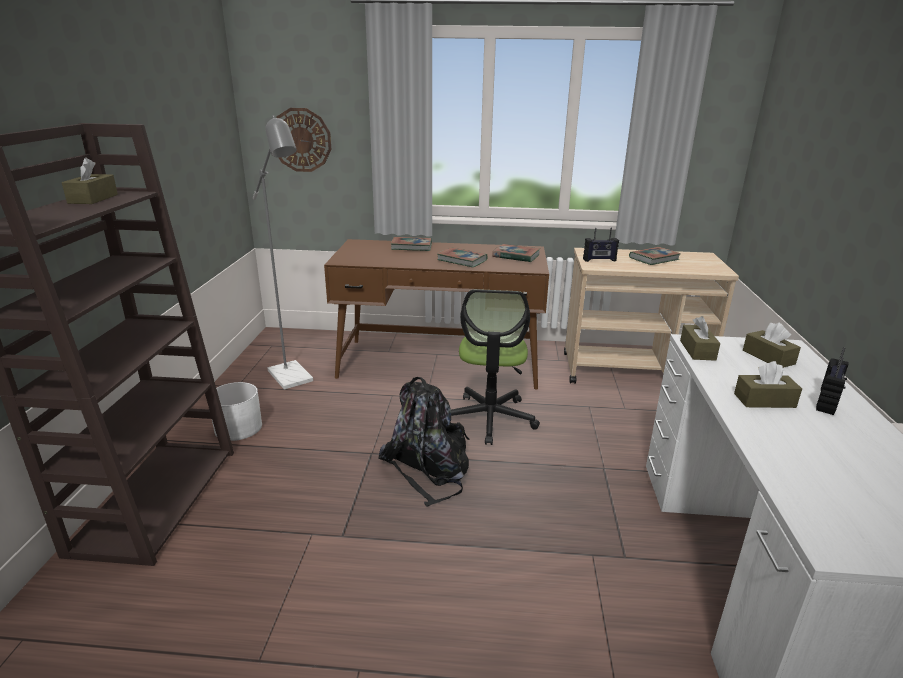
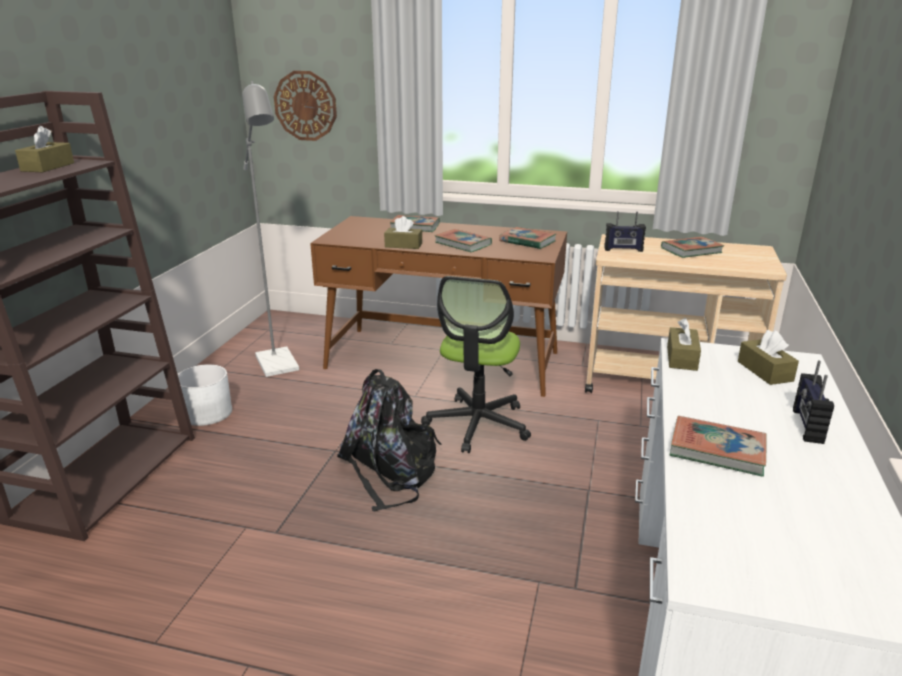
camera: 10 degrees right, 0 degrees up
(764, 400) = (727, 419): brown tissue box -> brown tissue box (403, 245)
(773, 429) = (717, 450): none -> book
(828, 401) = (806, 426): radio -> radio turned 150 degrees clockwise

